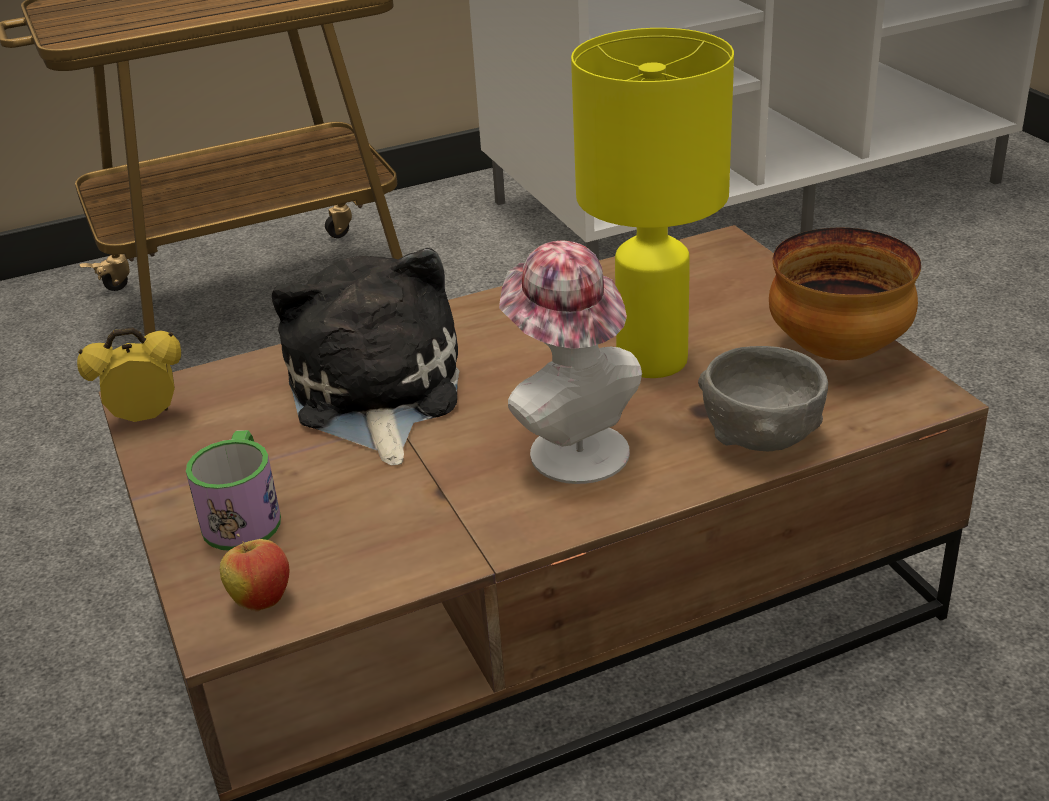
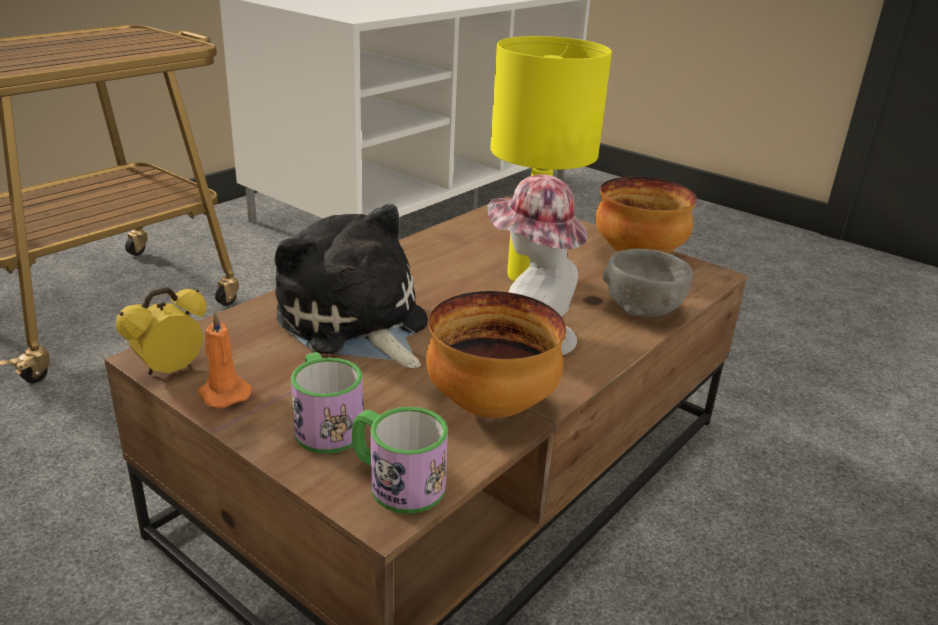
camera: 30 degrees left, 5 degrees down
(175, 455) = (223, 393): none -> orange candle
(261, 599) = (396, 482): apple -> mug
(438, 534) = (491, 407): none -> bowl

